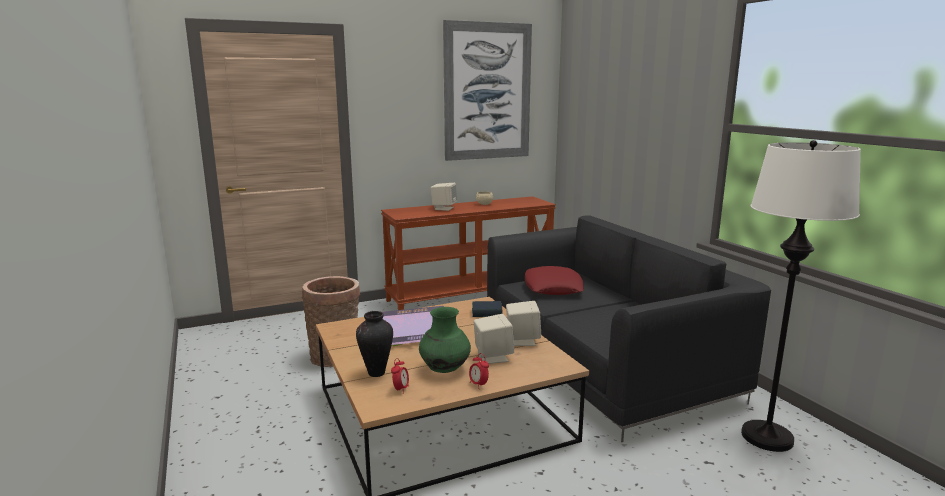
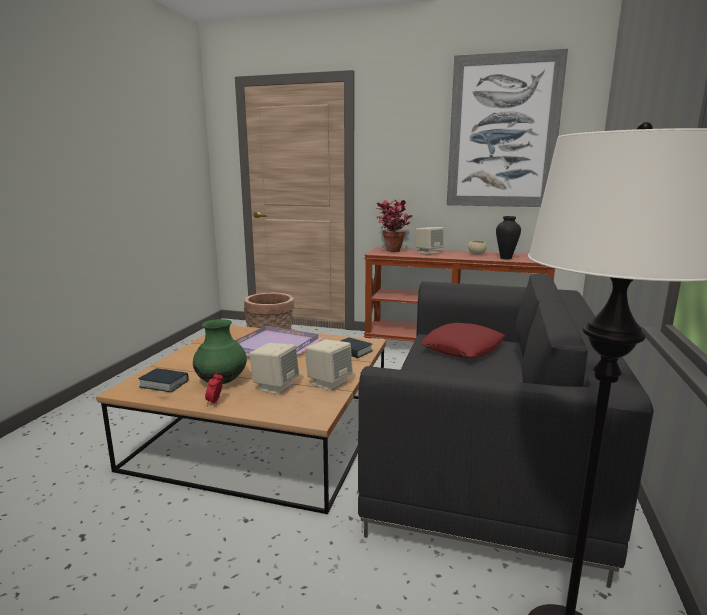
camera: 40 degrees right, 0 degrees up
(376, 373) = (177, 367): vase -> vase (505, 258)
(400, 389) = (164, 384): alarm clock -> book
(412, 213) = (392, 252): none -> potted plant

